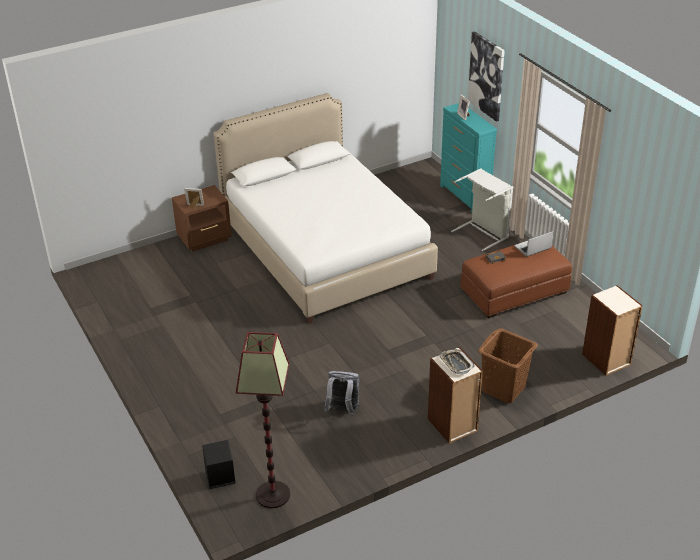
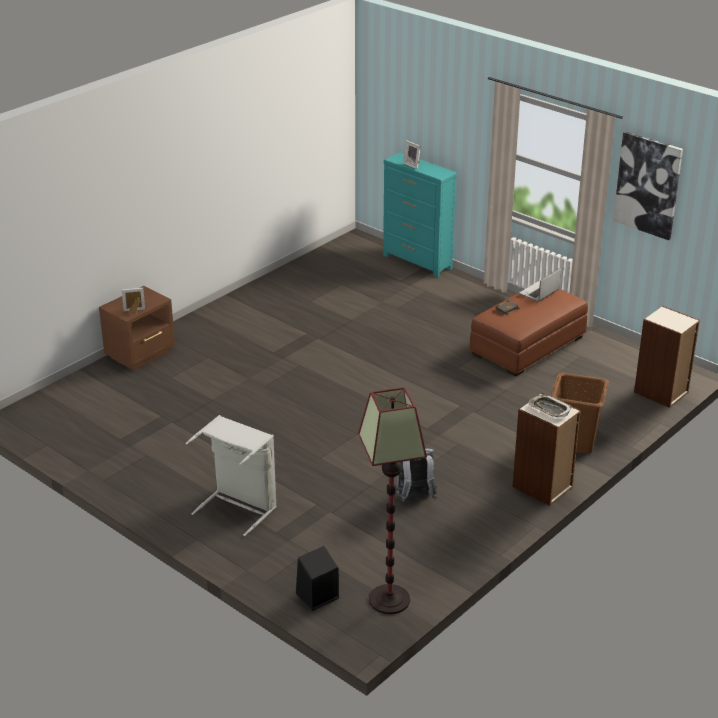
camera: 20 degrees left, 5 degrees down
(325, 250) = (293, 341): white bed -> none
(483, 233) = (460, 294): grey laundry basket -> grey laundry basket (239, 506)
(486, 76) = (436, 114): picture -> picture (648, 185)

